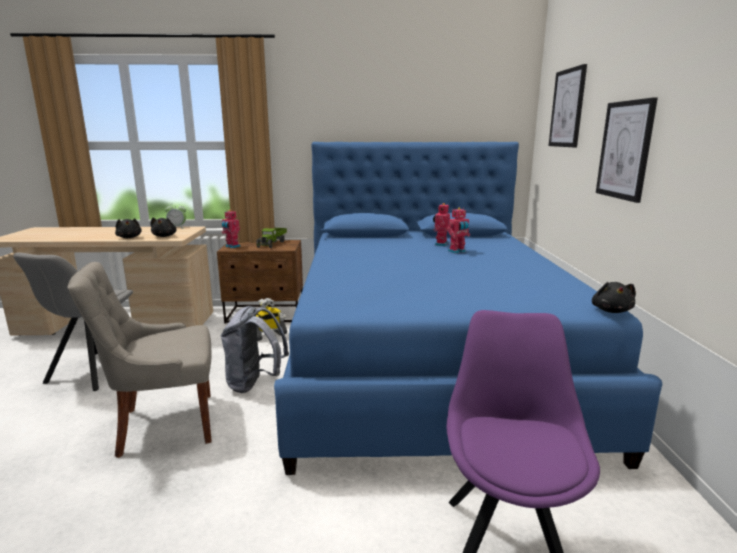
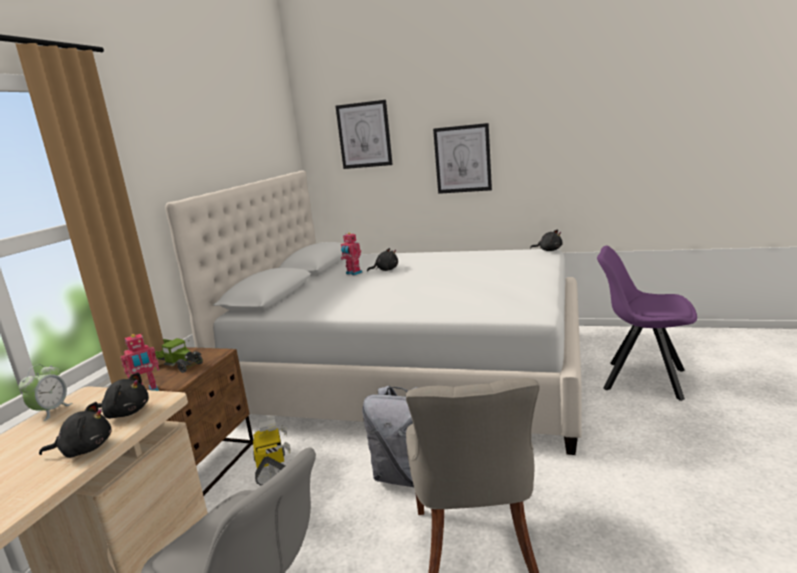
camera: 70 degrees left, 0 degrees up
(428, 361) = (413, 374): blue bed -> white bed
(457, 251) = (385, 270): toy robot -> black plush toy

